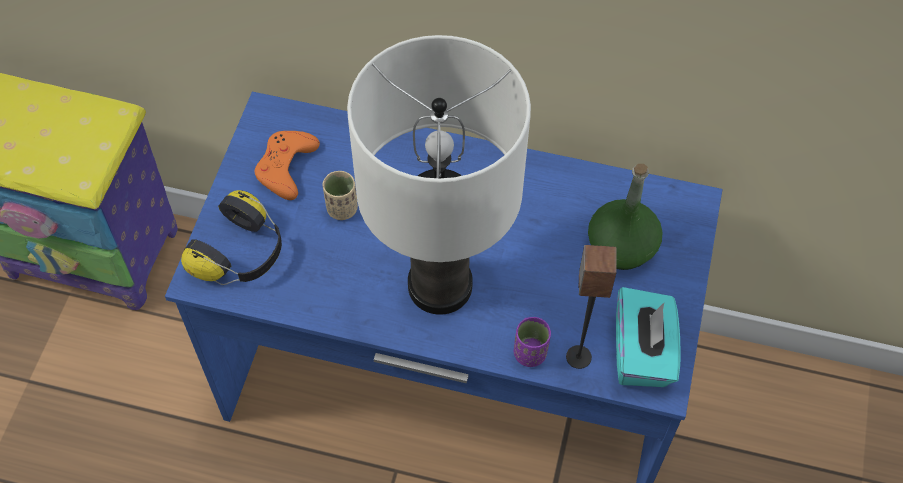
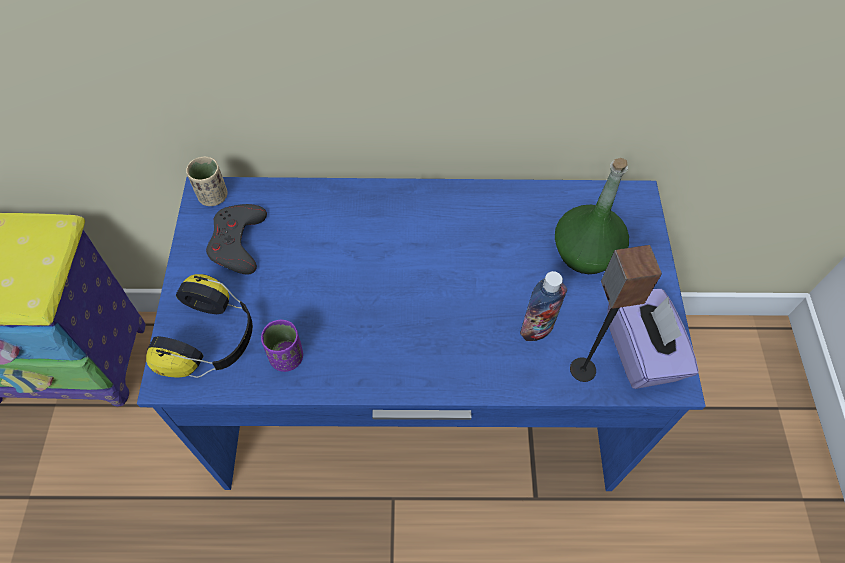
camera: 15 degrees left, 0 degrees up
(286, 167) = (238, 242): orange game controller -> grey game controller
(342, 208) = (305, 272): beige cup -> beige cup (213, 196)
(439, 286) = (424, 329): white table lamp -> none
(530, 353) = (534, 377): purple cup -> purple cup (287, 357)
(547, 310) = (536, 329): none -> bottle
(642, 353) = (641, 351): turquoise tissue box -> purple tissue box

